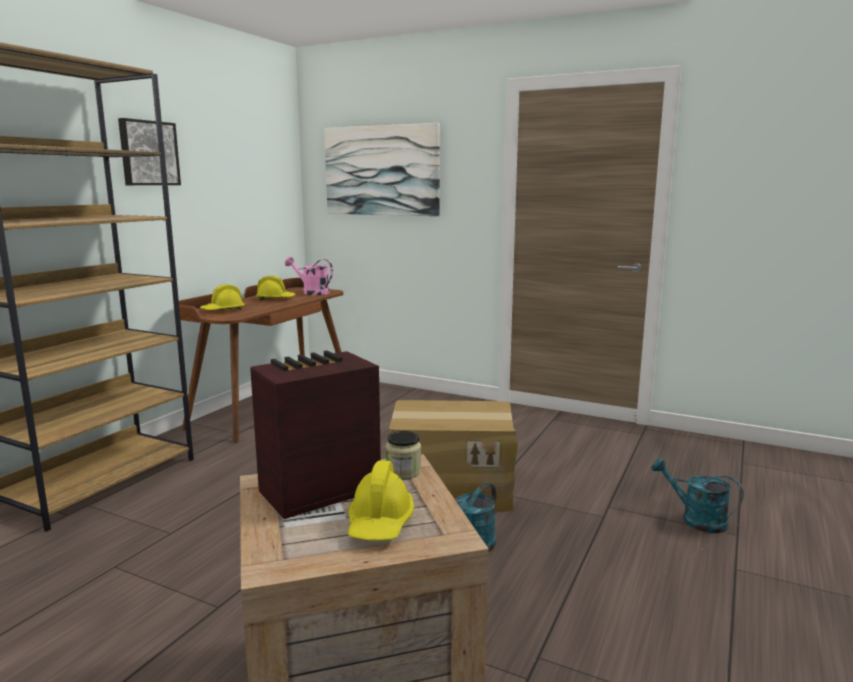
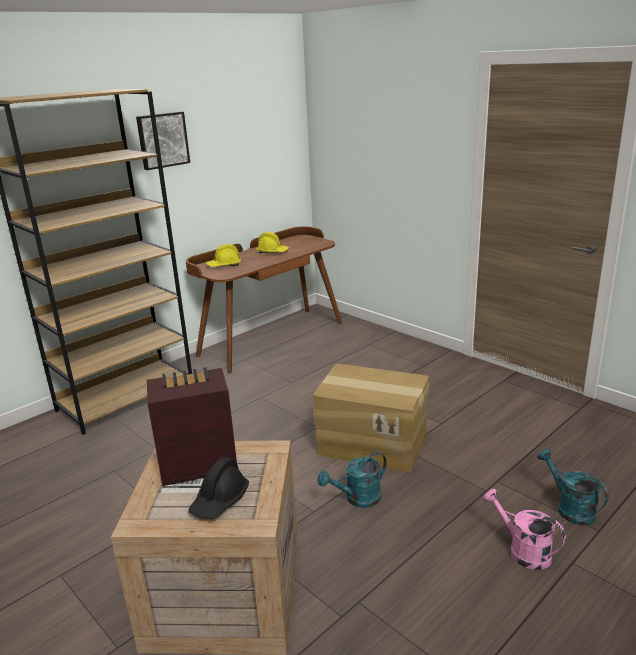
camera: 20 degrees right, 10 degrees up
(311, 292) = (307, 244): pink watering can -> pink watering can (522, 550)
(380, 523) = (220, 501): yellow hard hat -> black hard hat
(381, 171) = (371, 134): picture -> none
(403, 471) = (264, 456): jar -> none

